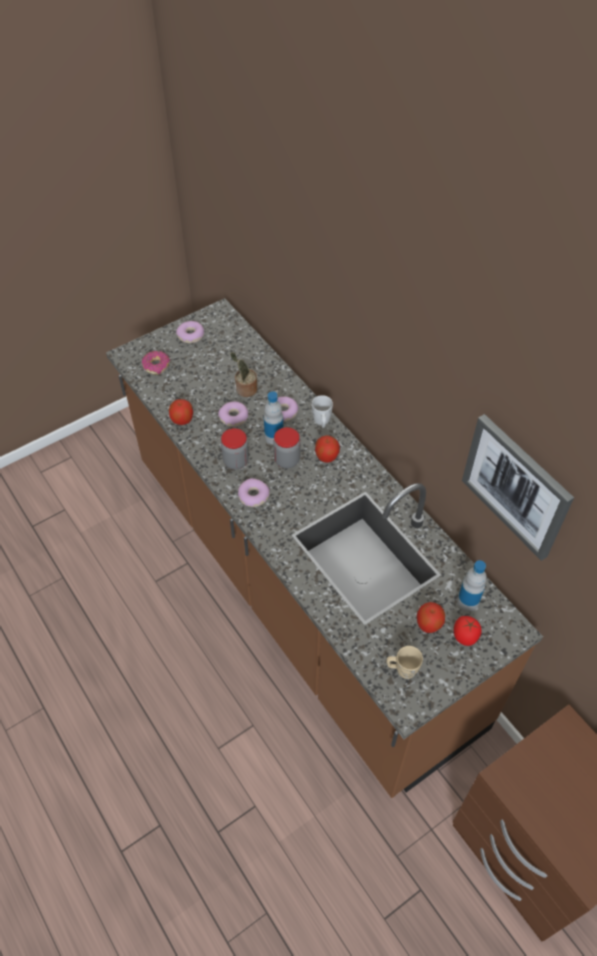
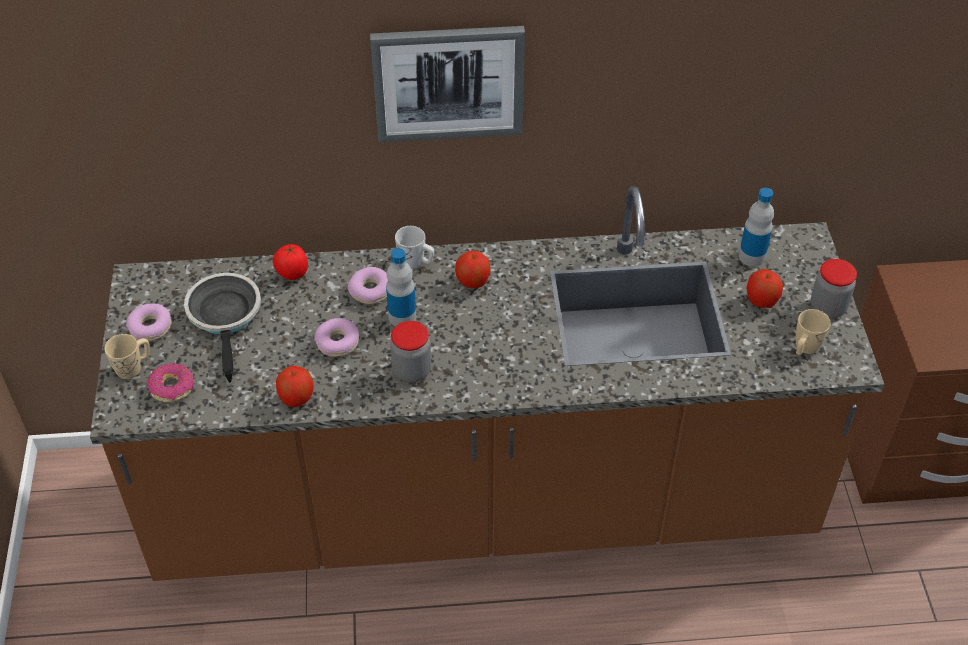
camera: 60 degrees left, 5 degrees down
(160, 344) = (133, 367): none -> beige mug
(219, 361) = (226, 317): none -> frying pan
(245, 389) = (300, 312): potted plant -> none
(253, 496) = (481, 376): donut -> none
(287, 460) = (449, 320): jar -> jar (827, 308)
(465, 636) = (793, 279): tomato -> tomato (292, 274)
(516, 486) = (743, 86): picture -> picture (448, 82)

